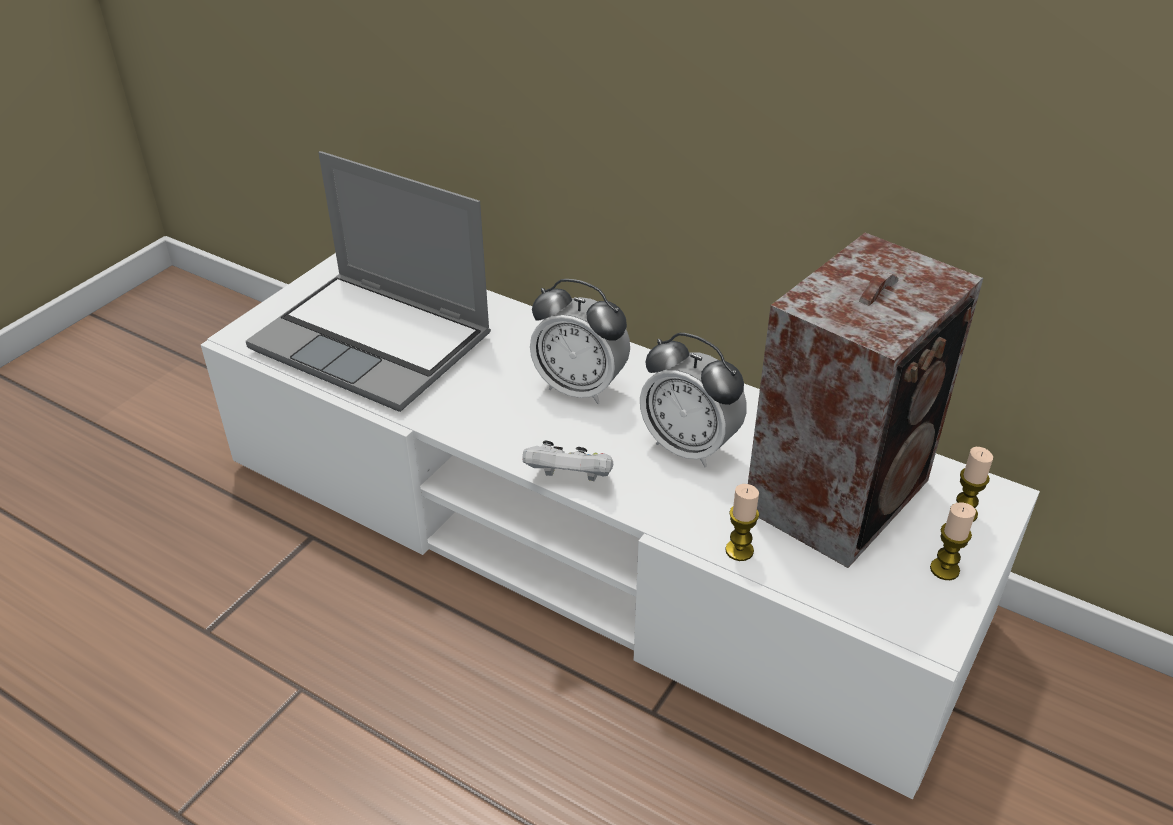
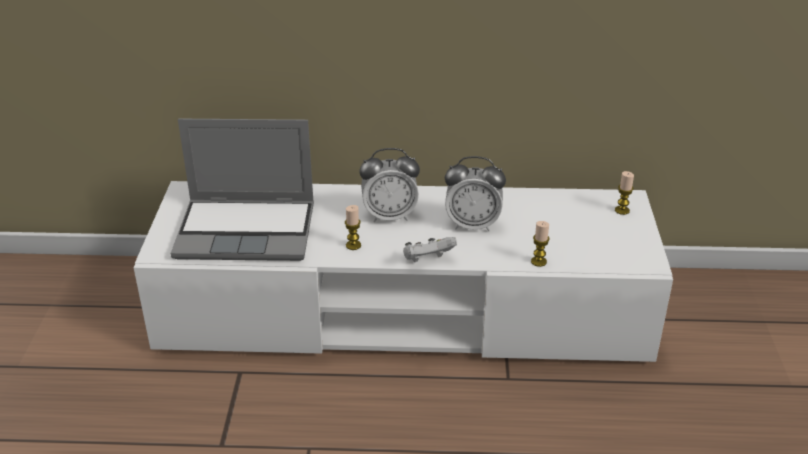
camera: 30 degrees left, 5 degrees down
(842, 493) = (563, 220): speaker -> none
(944, 569) = (633, 236): candle -> candle (353, 245)

